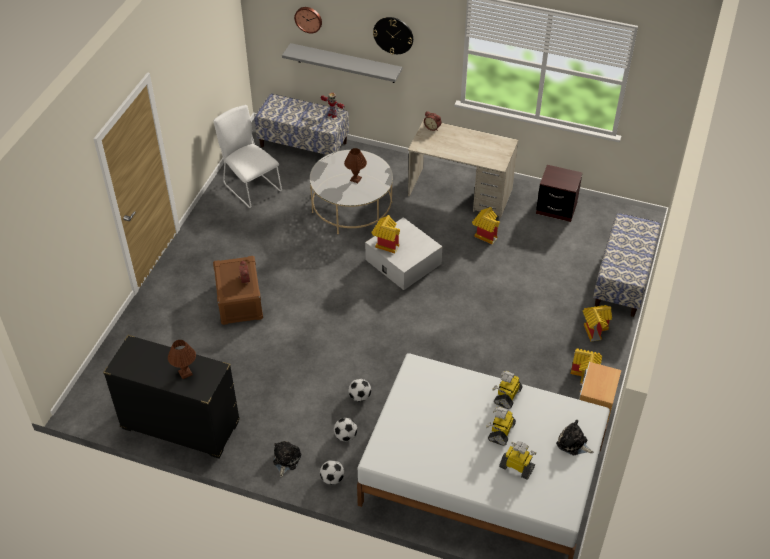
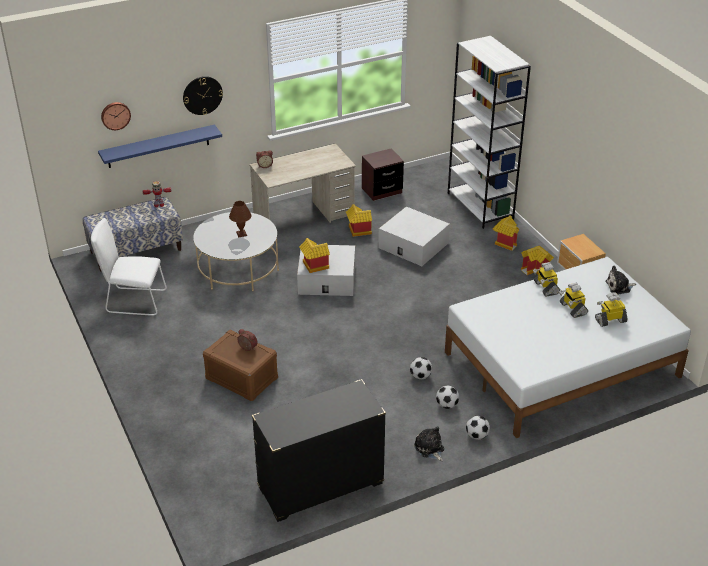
camera: 45 degrees left, 10 degrees down
(185, 373) = (338, 407): brown table lamp -> none
(345, 63) = (158, 146): grey shelf -> blue shelf
(512, 278) = (413, 245): none -> white storage box
(623, 280) = (480, 206): bench -> white bookcase

